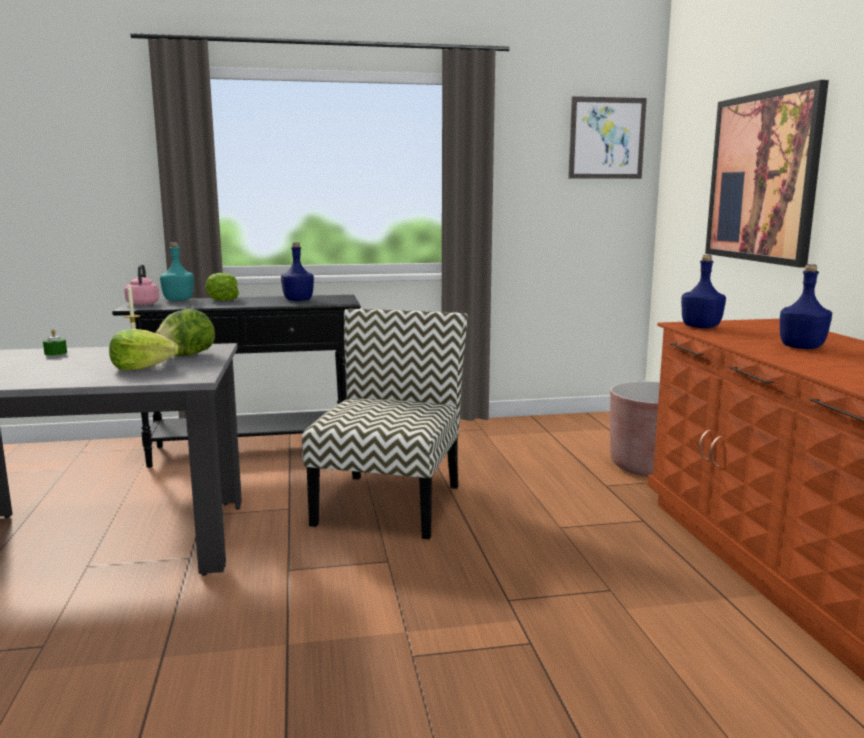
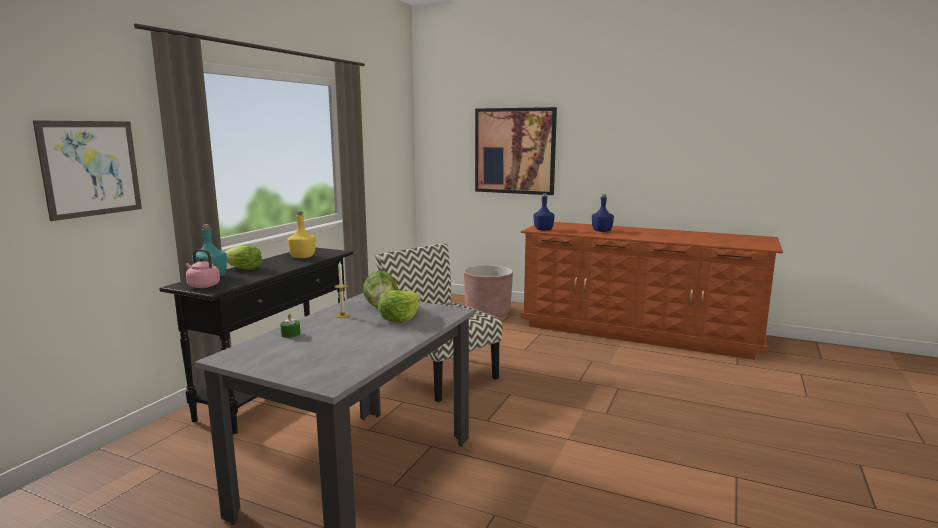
camera: 55 degrees left, 0 degrees up
(298, 300) = (303, 257): blue bottle -> yellow bottle
(606, 138) = (396, 123): picture -> picture (91, 168)

